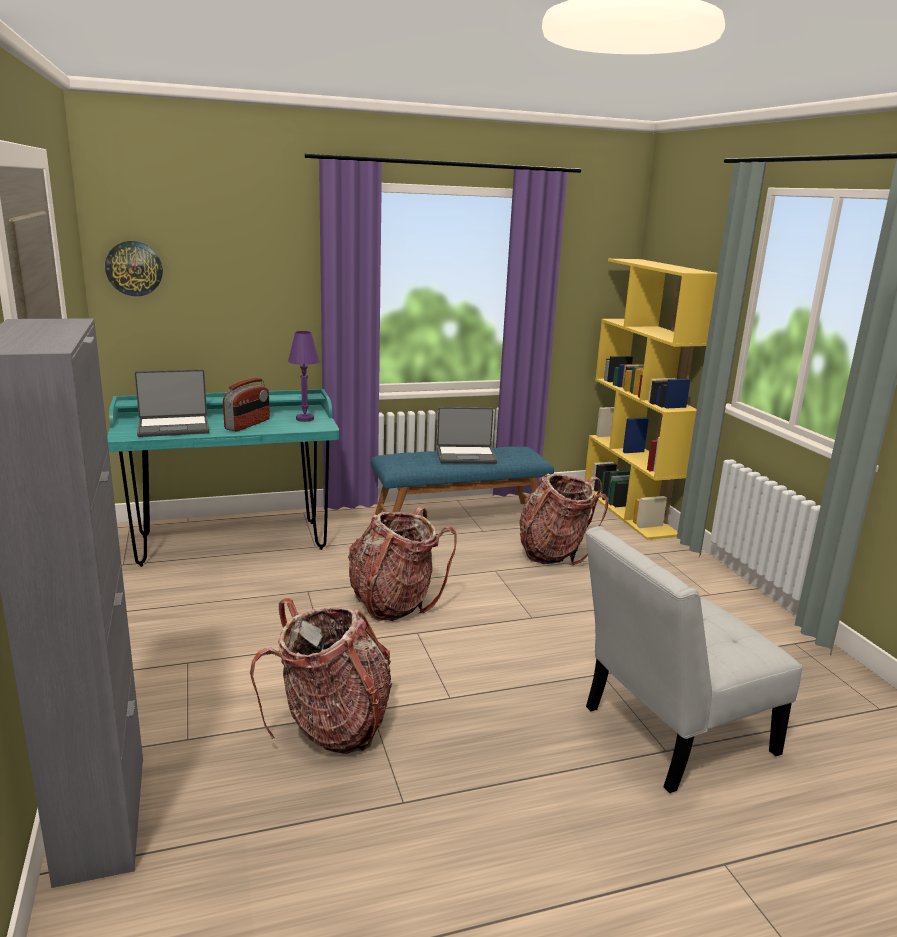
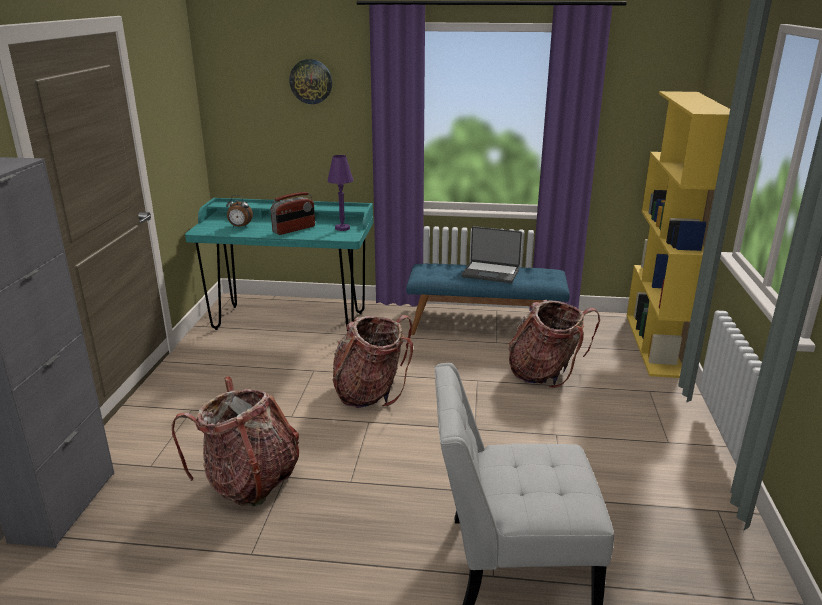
camera: 25 degrees right, 5 degrees up
(134, 268) = (232, 98): wall clock -> wall clock (311, 81)
(174, 427) = (240, 227): laptop -> alarm clock

